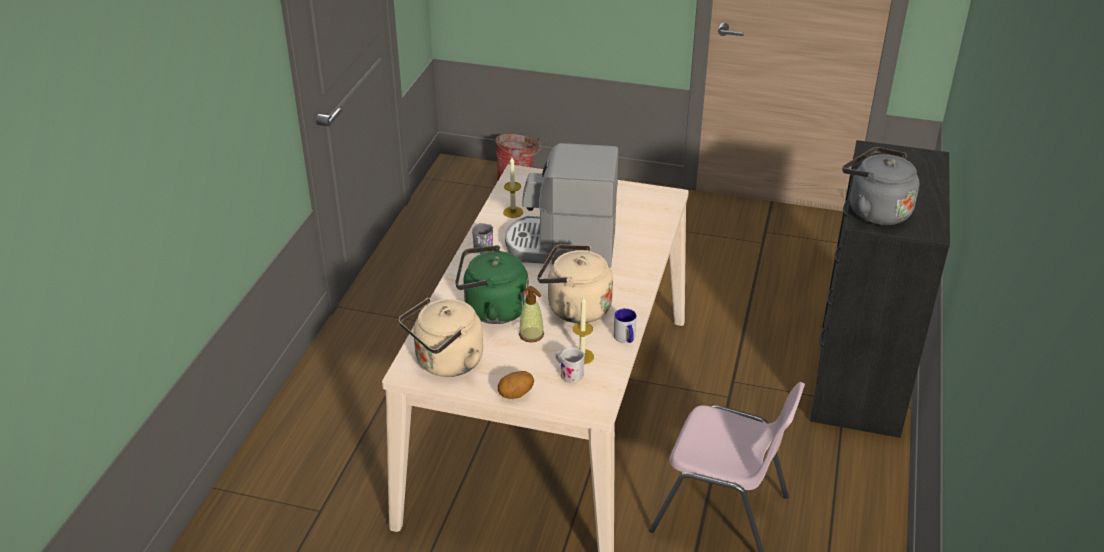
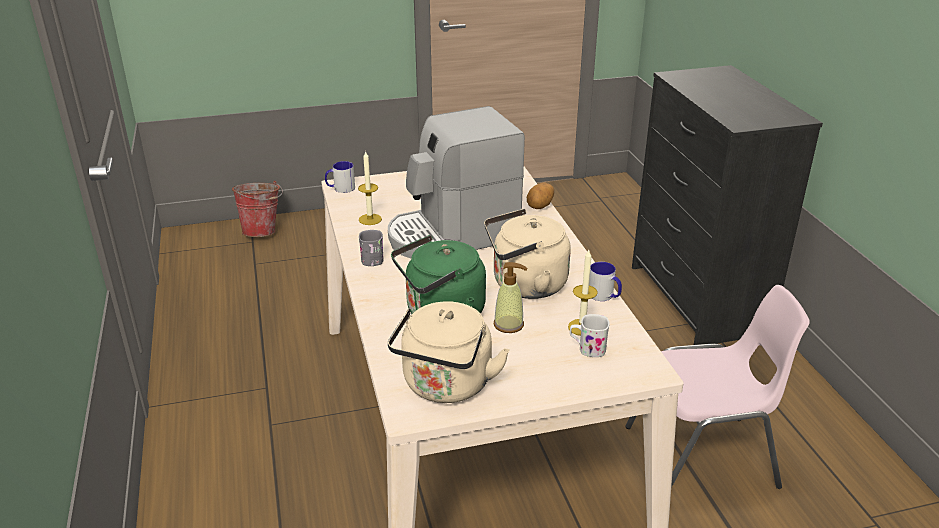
camera: 30 degrees left, 5 degrees down
(515, 176) = (340, 188): none -> mug
(516, 395) = (557, 390): potato -> potato (540, 206)
(874, 211) = (737, 115): grey kettle -> none

